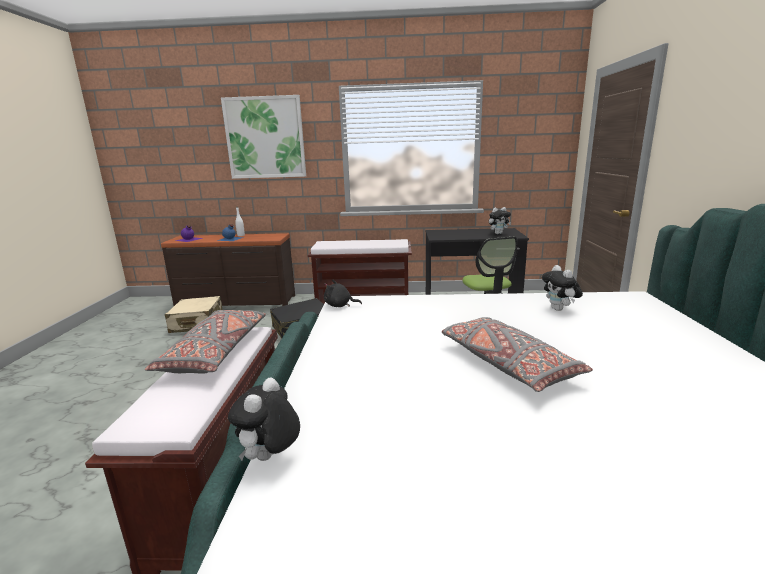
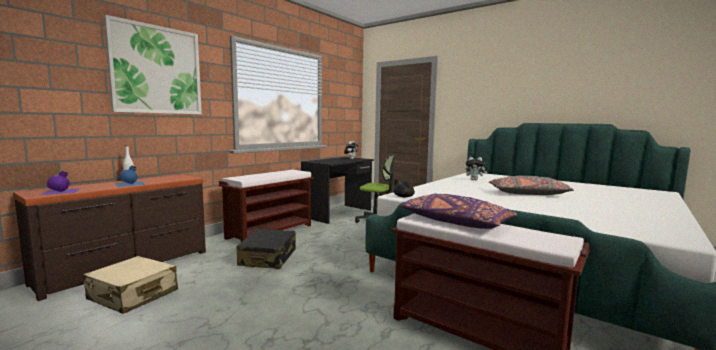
camera: 55 degrees left, 10 degrees down
(216, 352) = (455, 222): grey pillow -> purple pillow
(270, 458) = (601, 230): plush toy -> none

